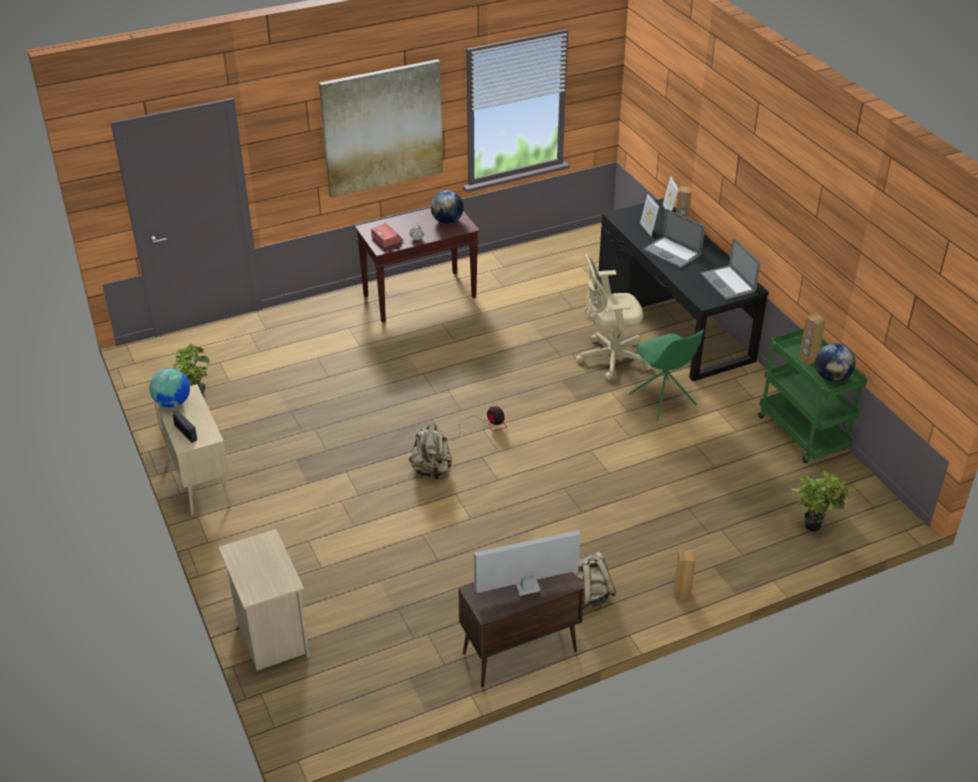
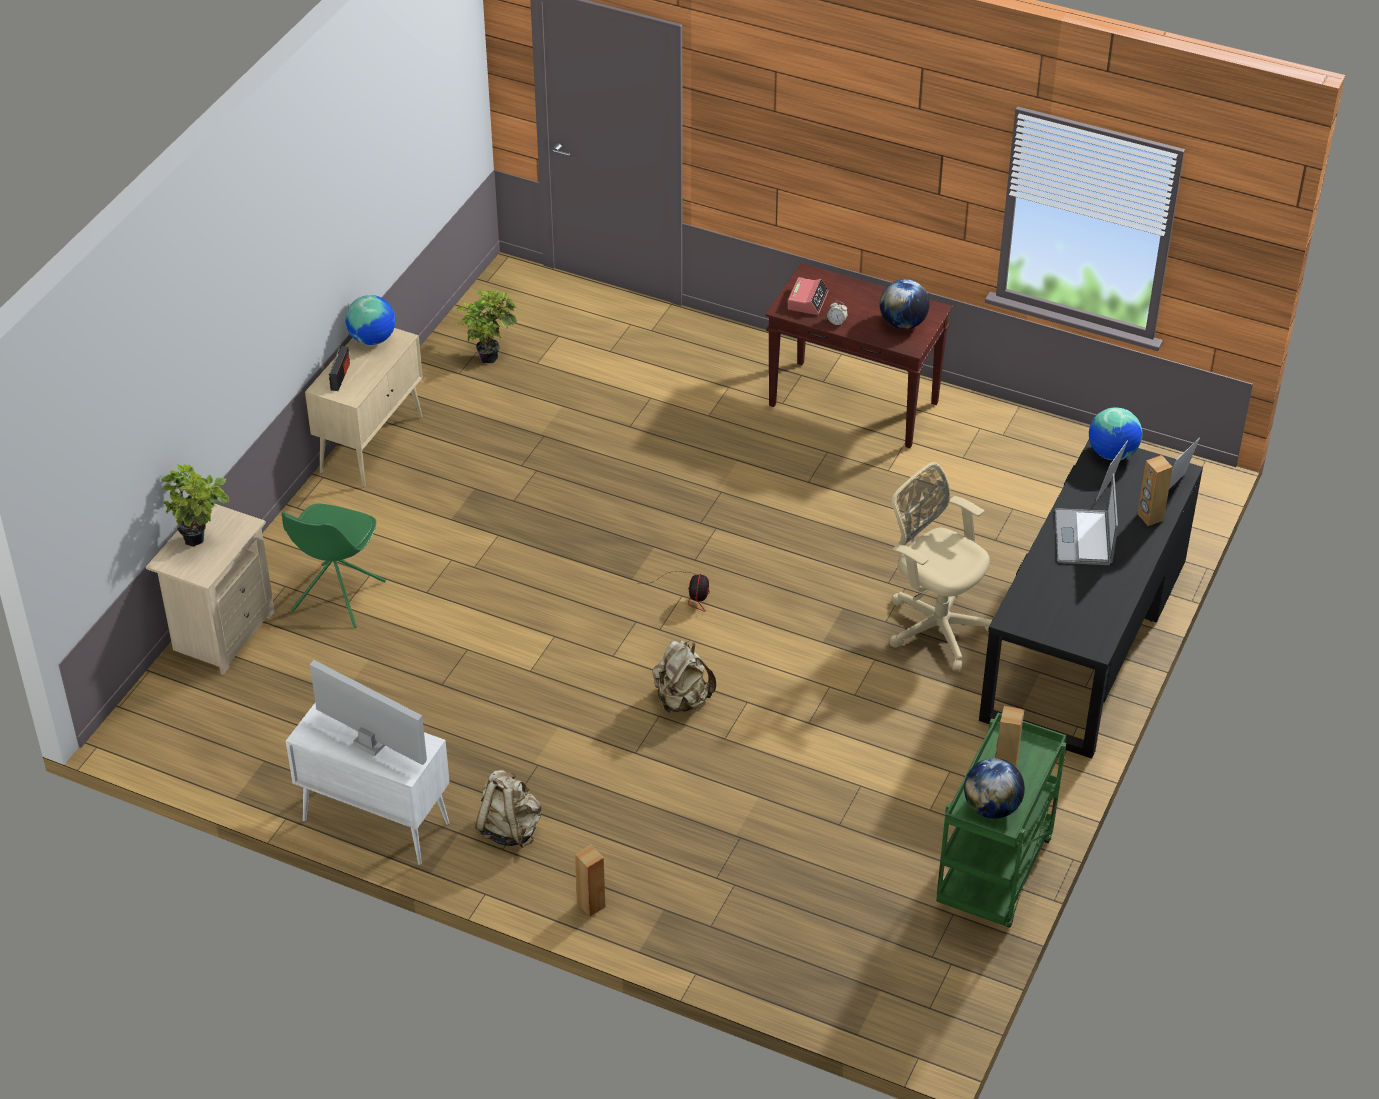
camera: 50 degrees right, 5 degrees up
(382, 128) = (875, 155): picture -> none
(431, 470) = (570, 596): beige backpack -> beige backpack (682, 700)
(518, 653) = (374, 821): brown cabinet -> white cabinet
(623, 215) = (1112, 454): none -> globe
(663, 400) = (911, 714): green chair -> green chair (337, 597)
(728, 283) = (1079, 619): laptop -> none
(814, 524) = (834, 965): potted plant -> potted plant (200, 540)

